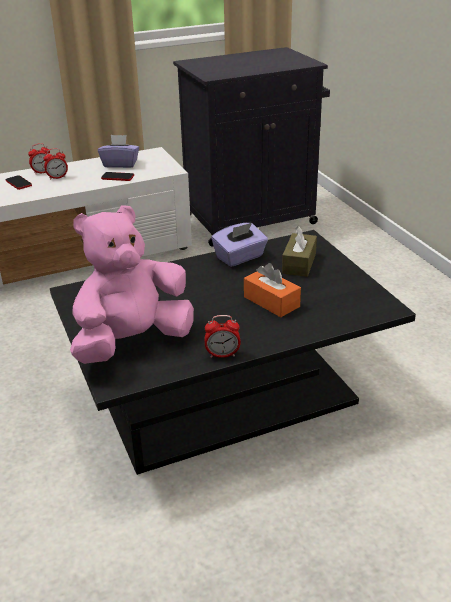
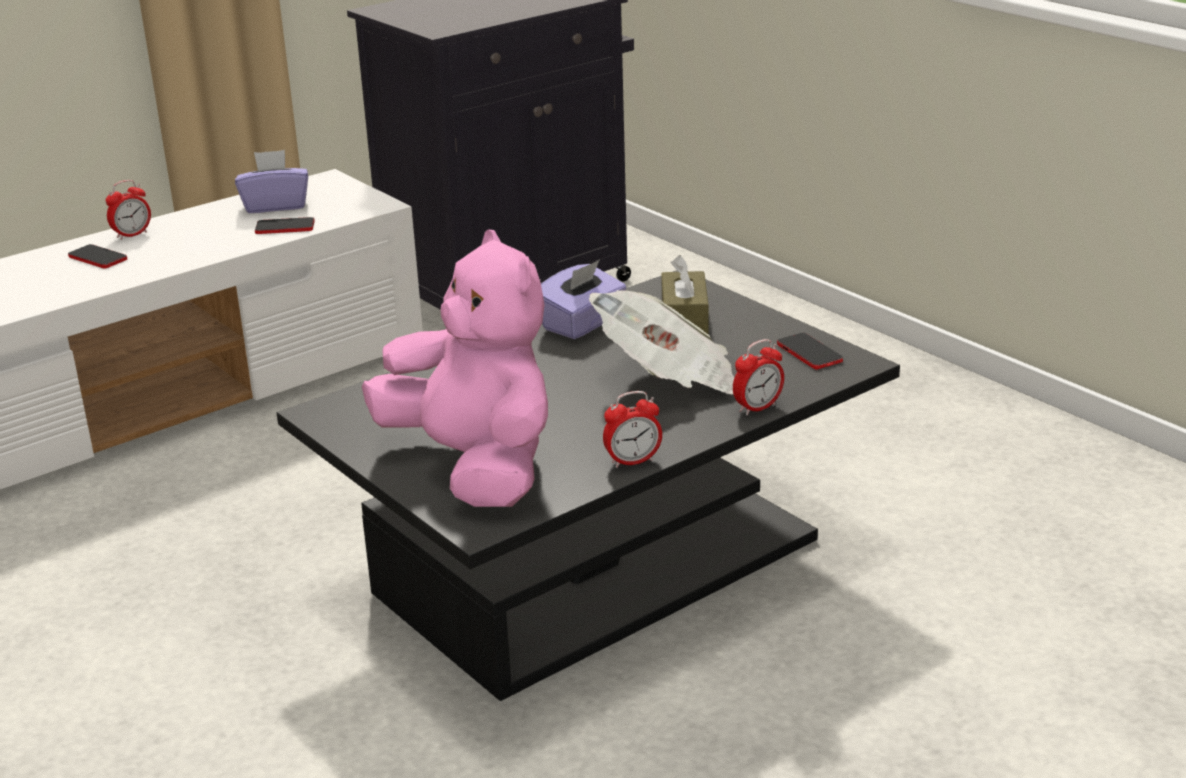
camera: 15 degrees left, 5 degrees down
(57, 177) = (168, 240): alarm clock -> alarm clock (757, 408)
(132, 342) = (475, 466): pink plush toy -> pink plush toy turned 105 degrees clockwise
(271, 302) = (669, 379): orange tissue box -> newspaper
(363, 296) = (809, 352): none -> phone

